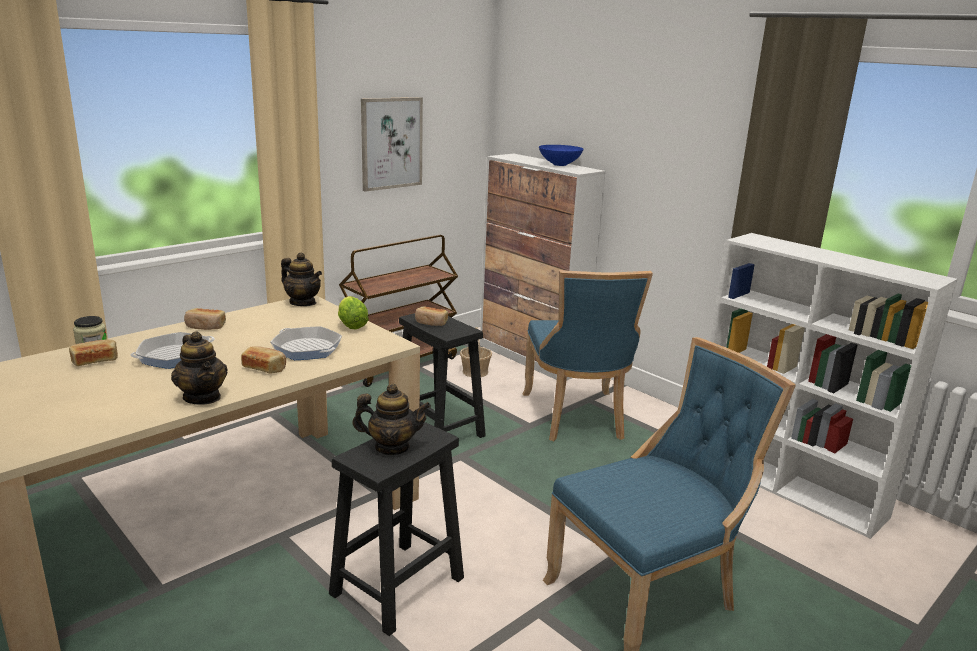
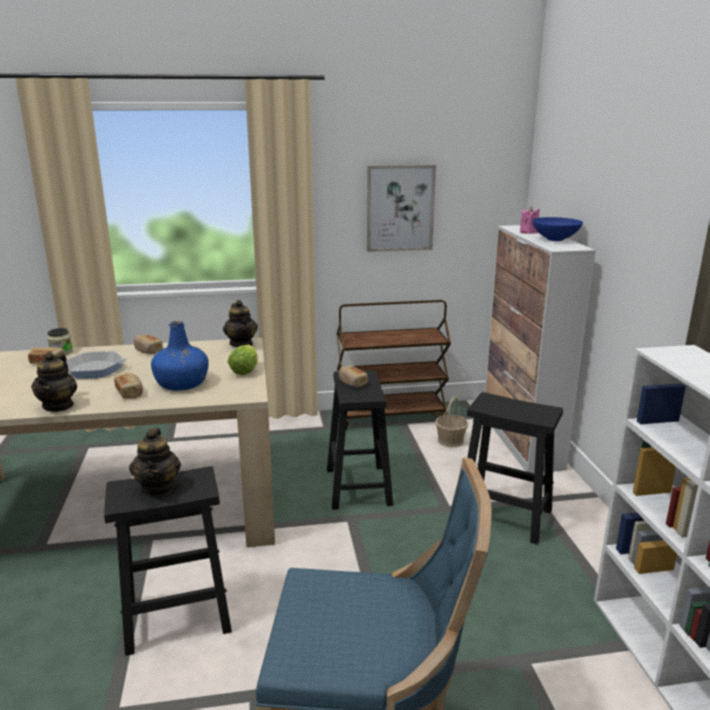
camera: 35 degrees right, 0 degrees up
(307, 348) = (182, 383): frying pan -> blue bottle
(392, 447) = (158, 487): teapot -> teapot turned 45 degrees clockwise
(526, 160) = (528, 232): none -> pink candle
(576, 418) = (503, 515): blue chair -> black stool

